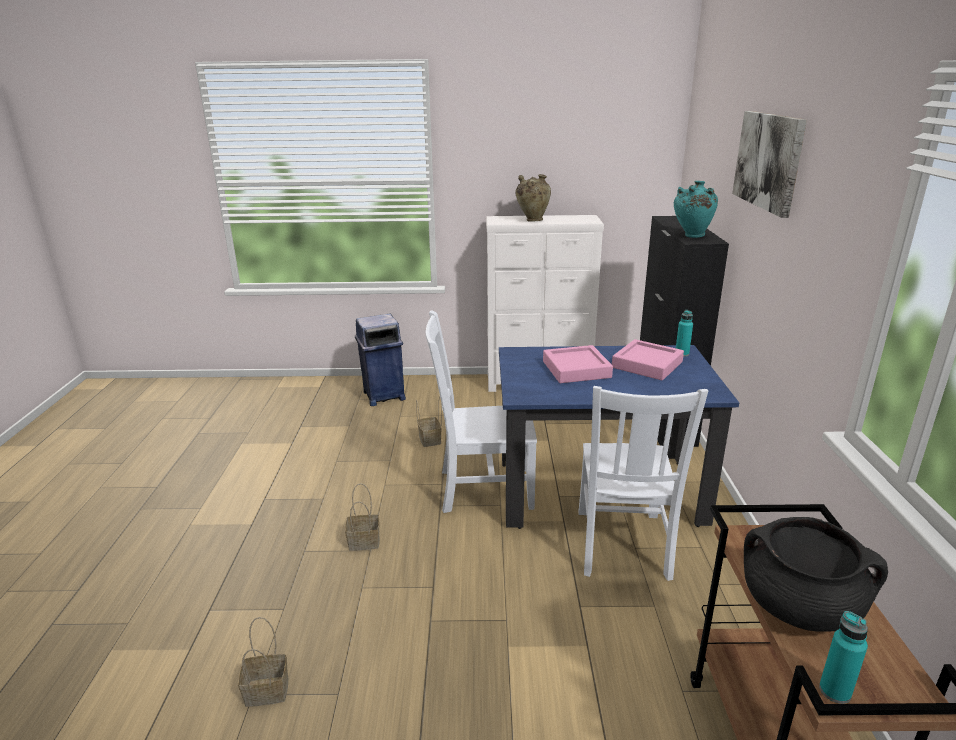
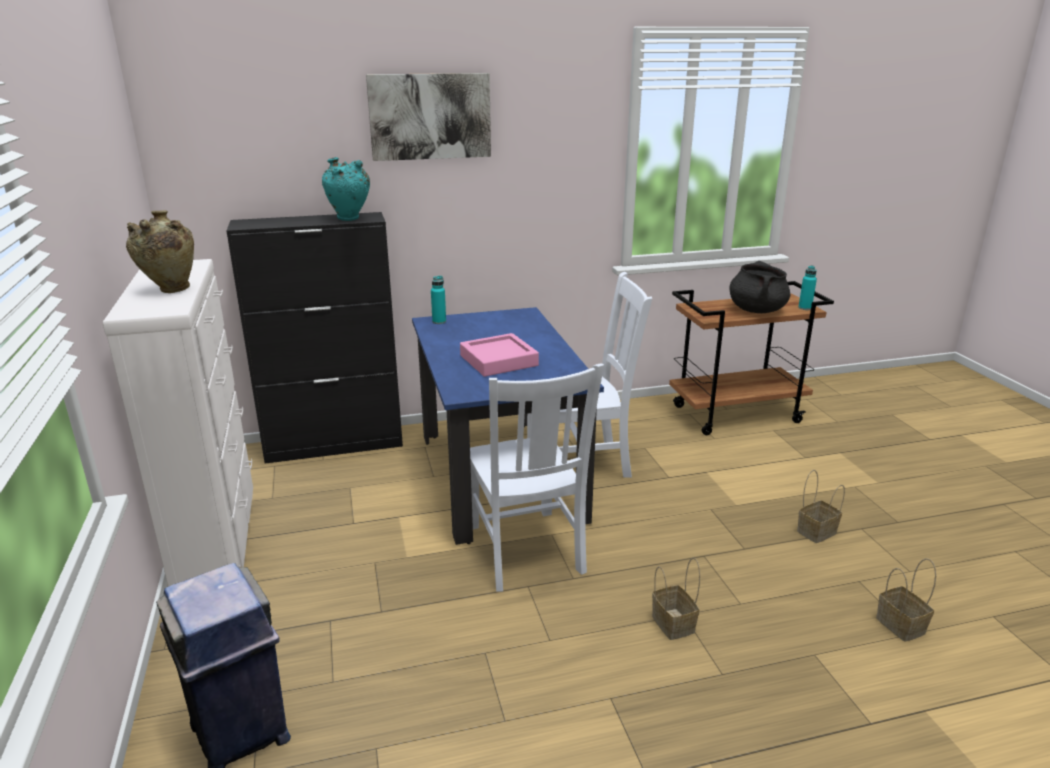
camera: 105 degrees left, 0 degrees up
(430, 440) = (415, 622): basket -> basket (816, 531)
(647, 365) = (473, 334): pink tray -> none

